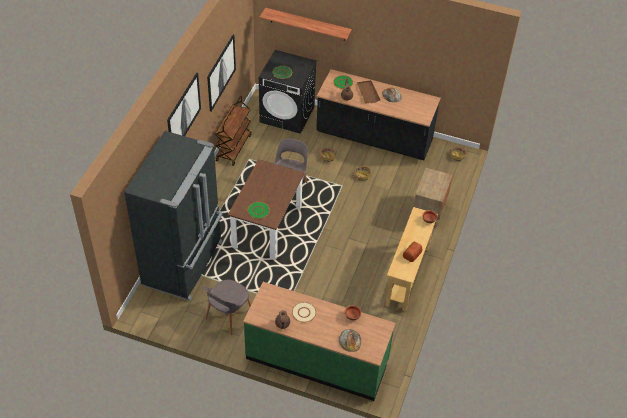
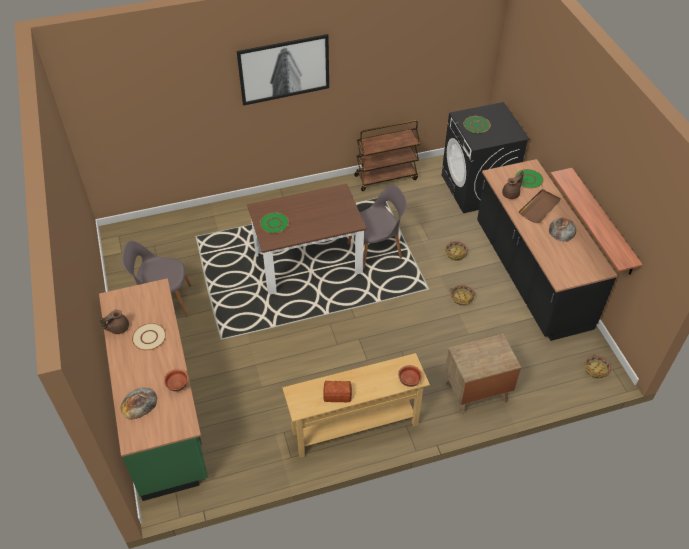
camera: 55 degrees right, 0 degrees up
(184, 263) = (203, 230): black fridge -> none
(220, 72) = (392, 70): picture -> none
(308, 24) = (535, 82): shelf -> shelf (602, 222)

